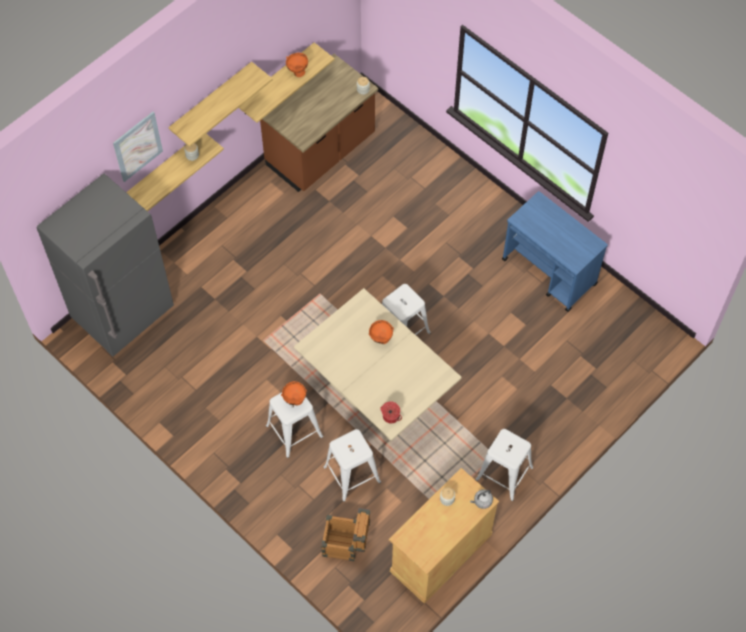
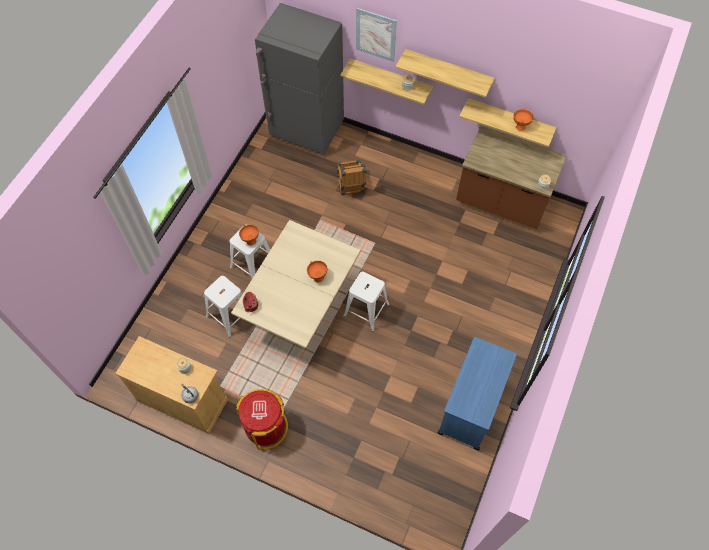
camera: 70 degrees right, 0 degrees up
(346, 545) = (171, 330): crate -> crate (351, 187)
(504, 473) = (266, 427): white stool -> red trash can

